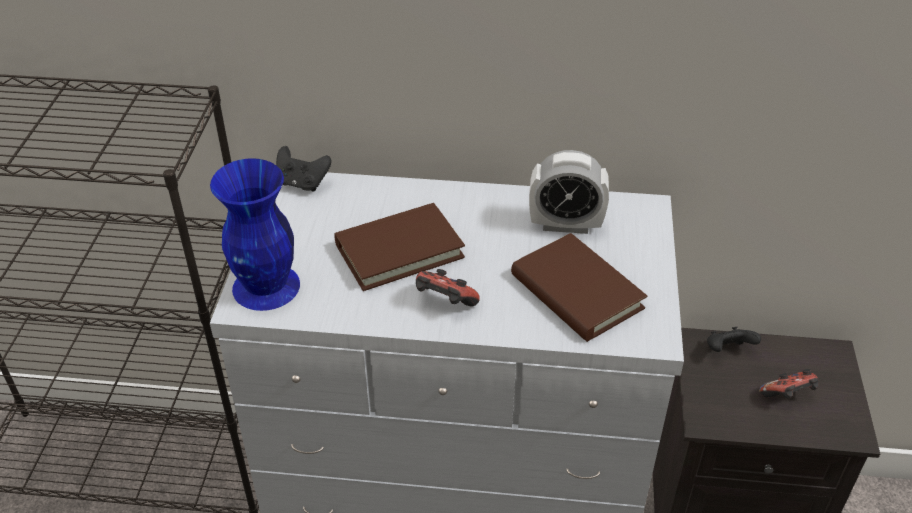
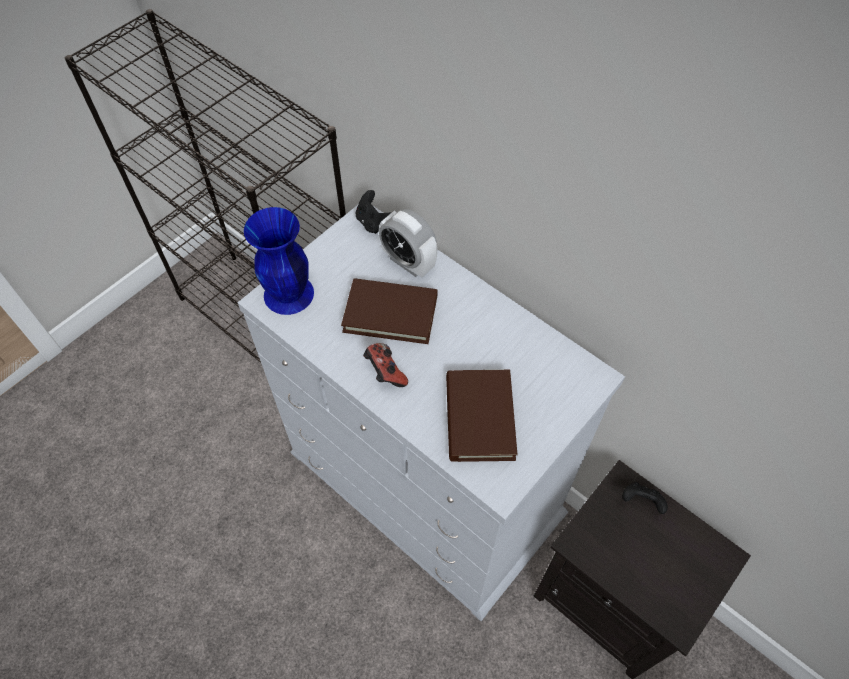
camera: 35 degrees right, 15 degrees up
(565, 224) = (521, 357): alarm clock -> alarm clock (408, 262)
(788, 396) = (655, 565): game controller -> none

